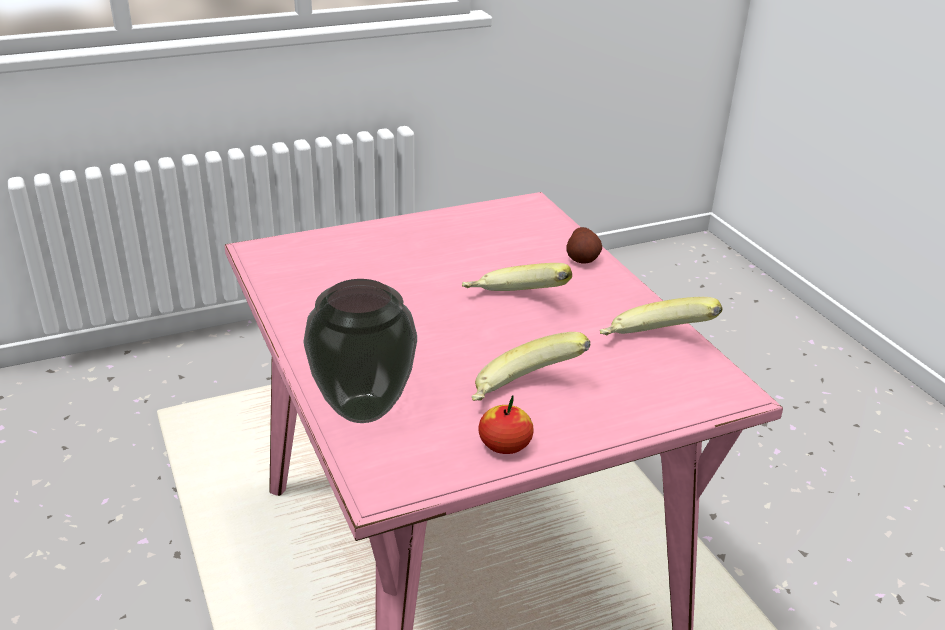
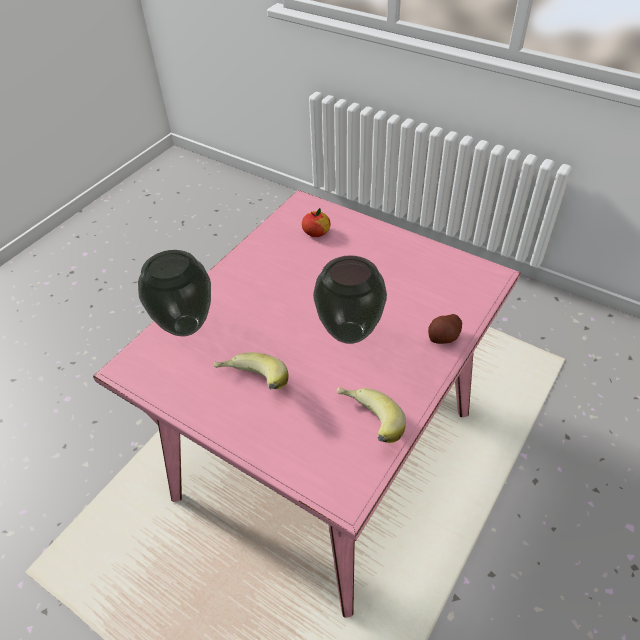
camera: 60 degrees right, 15 degrees up
(504, 445) = (196, 400): apple -> apple (316, 232)
(514, 304) = (349, 332): banana -> vase

